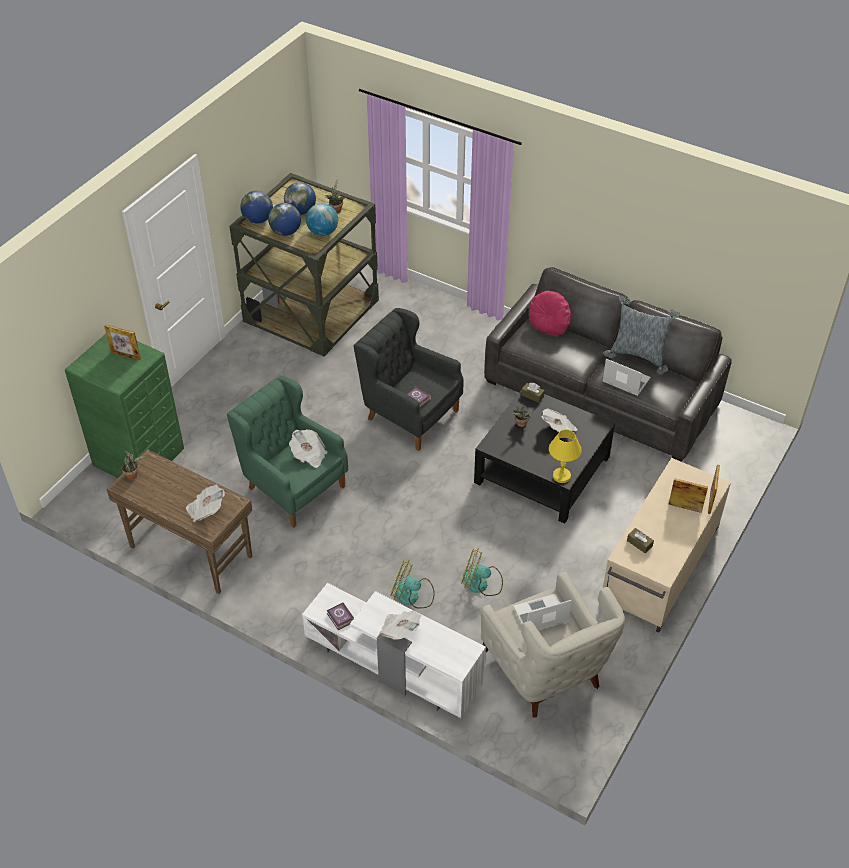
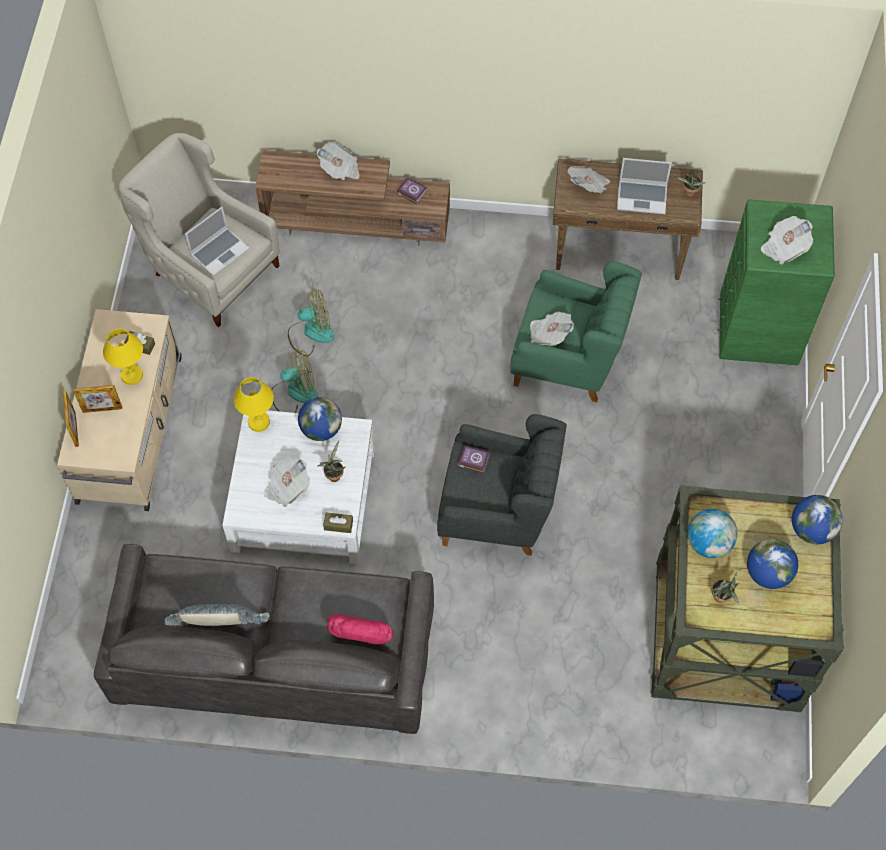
camera: 155 degrees right, 15 degrees up
(125, 355) = (784, 247): picture frame -> newspaper
(286, 232) = (757, 522): globe -> globe (321, 429)
(392, 664) = (358, 222): white tv stand -> brown tv stand
(412, 595) = (373, 293): fan -> fan (294, 393)
(542, 469) = (304, 499): black coffee table -> white coffee table
(625, 380) = (226, 581): laptop -> laptop (642, 197)
(654, 524) = (131, 375): none -> yellow table lamp

